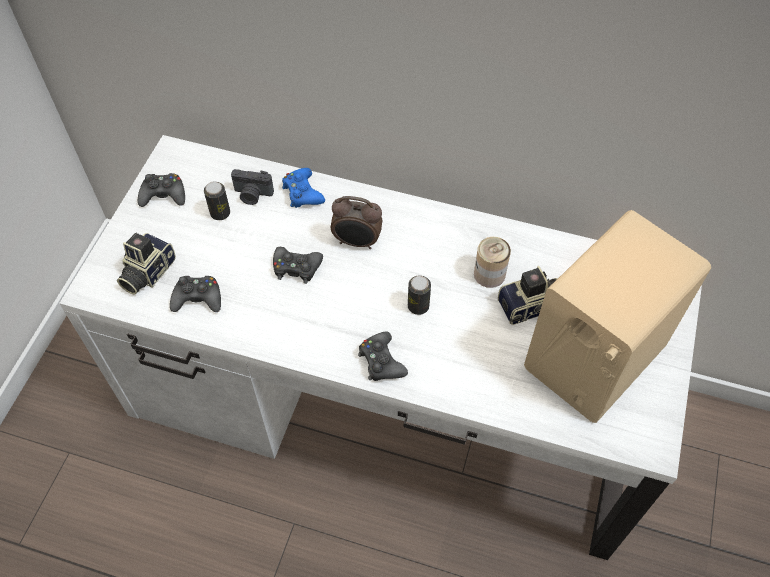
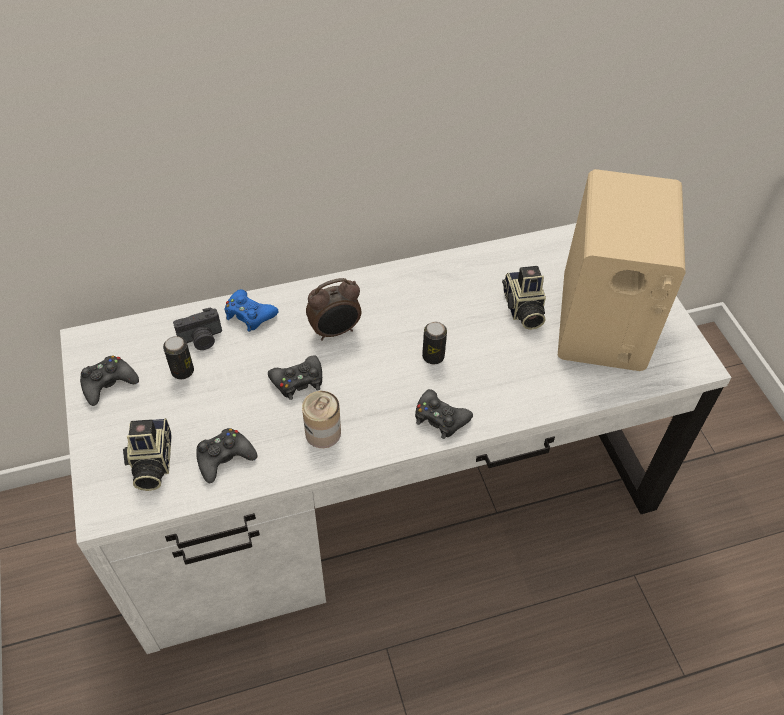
camera: 35 degrees left, 5 degrees down
(489, 274) = (469, 300): can -> can (323, 433)
(530, 307) = (522, 309): camera -> camera turned 135 degrees clockwise

